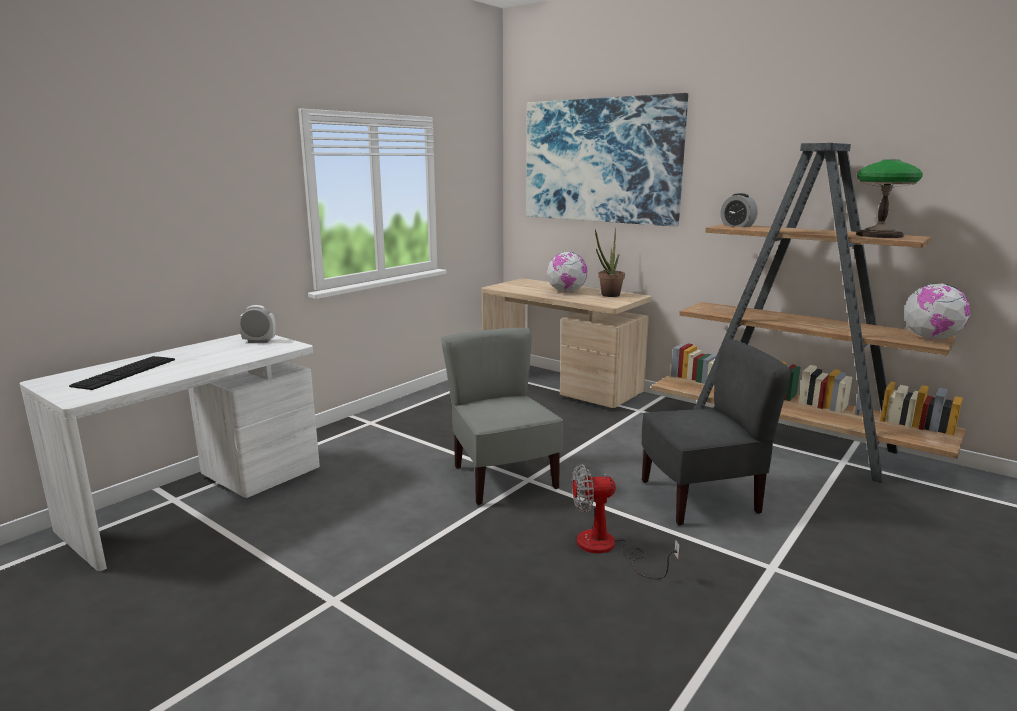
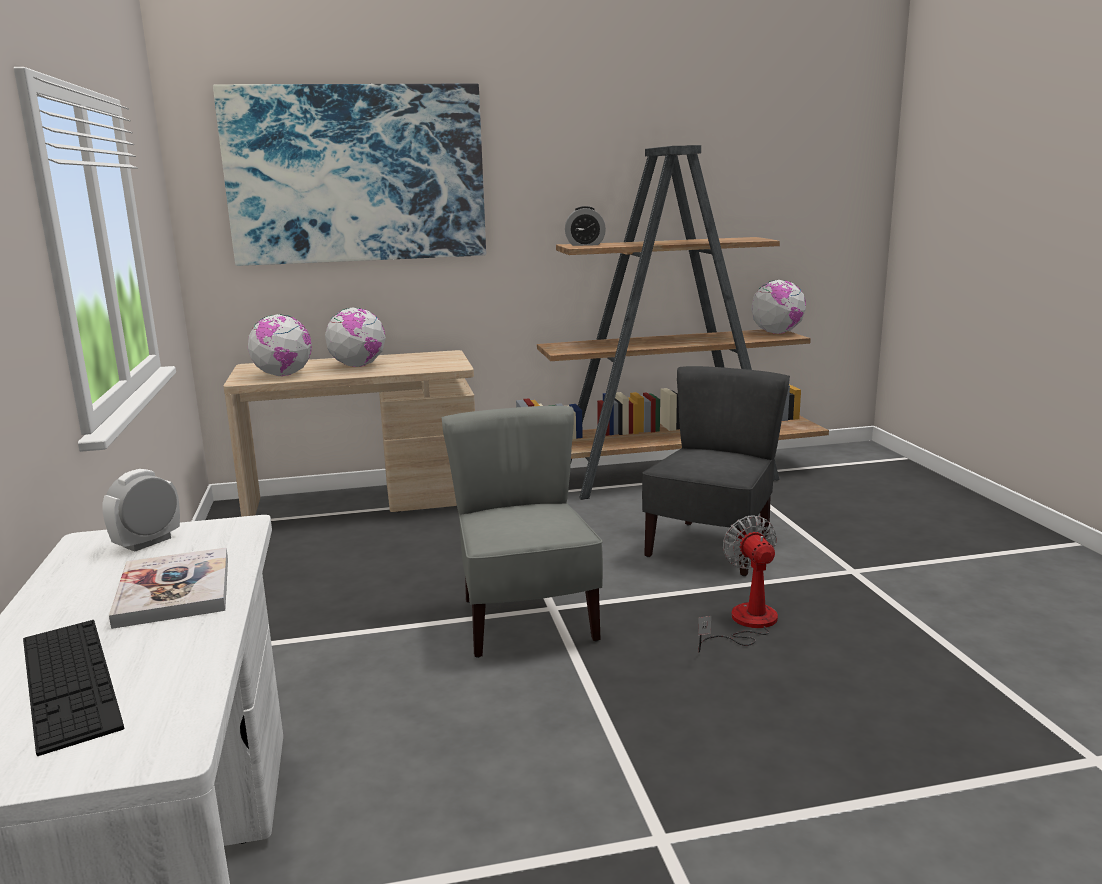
camera: 50 degrees left, 0 degrees up
(213, 359) = (174, 590): none -> book
(502, 478) = (526, 620): grey chair -> grey chair turned 60 degrees clockwise
(519, 288) = (283, 375): none -> globe
(607, 548) = (745, 624): fan -> fan turned 135 degrees clockwise
(608, 295) = (418, 359): potted plant -> none
(878, 235) = (727, 239): table lamp -> none

